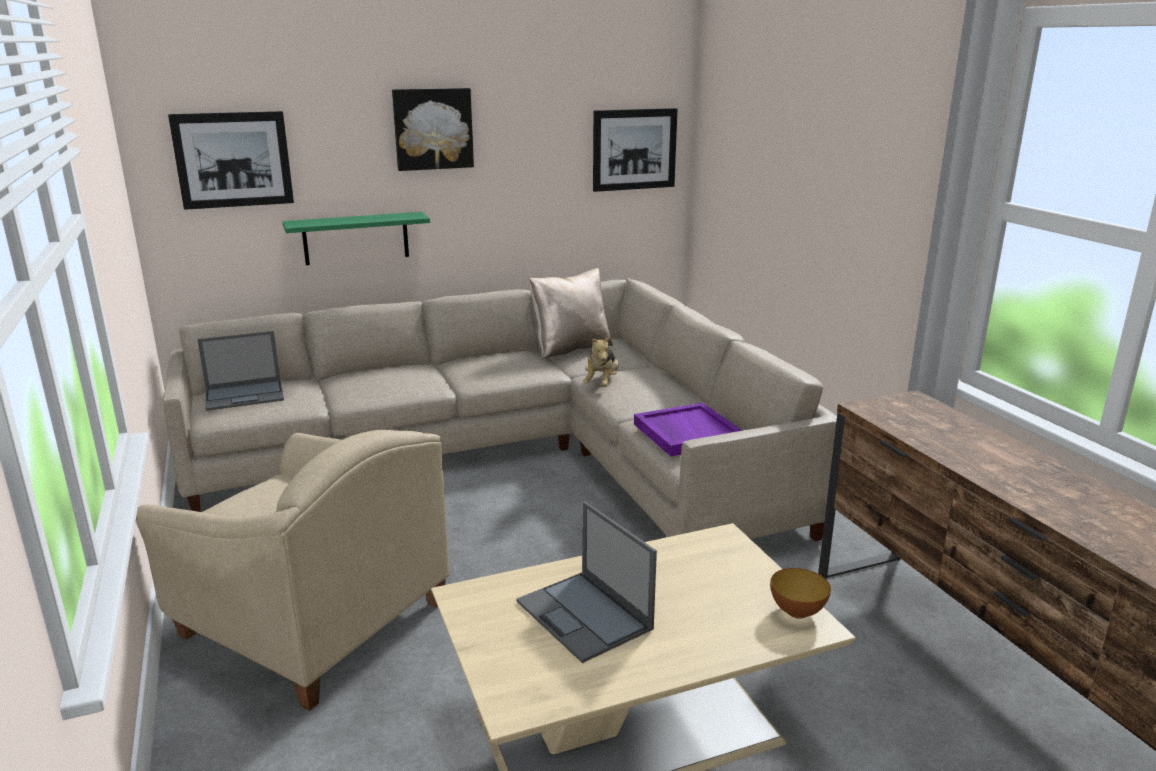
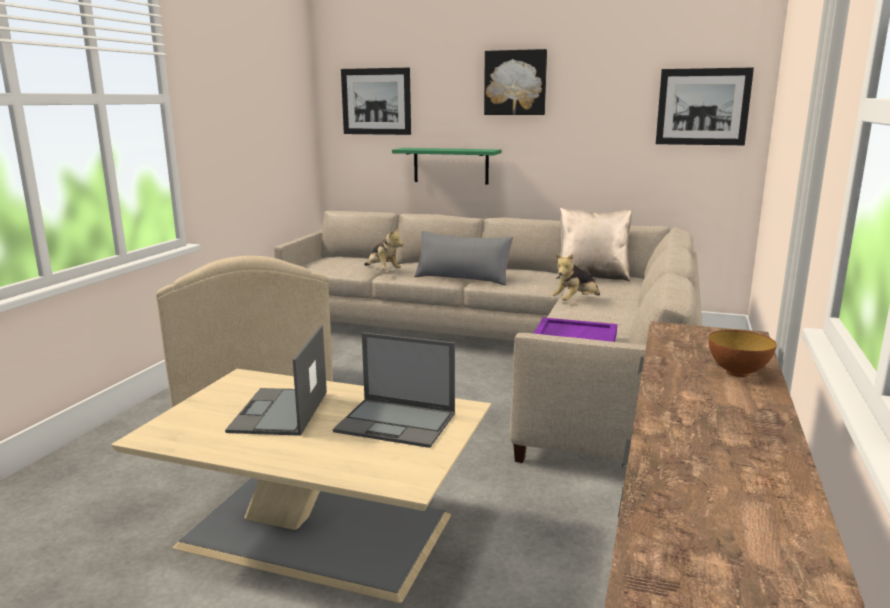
camera: 40 degrees right, 5 degrees down
(245, 395) = (338, 260): laptop -> laptop (397, 423)
(333, 396) = (382, 271): none -> plush toy
(445, 383) = (462, 278): none -> grey pillow
(797, 612) = (416, 469): bowl -> bowl (737, 373)

